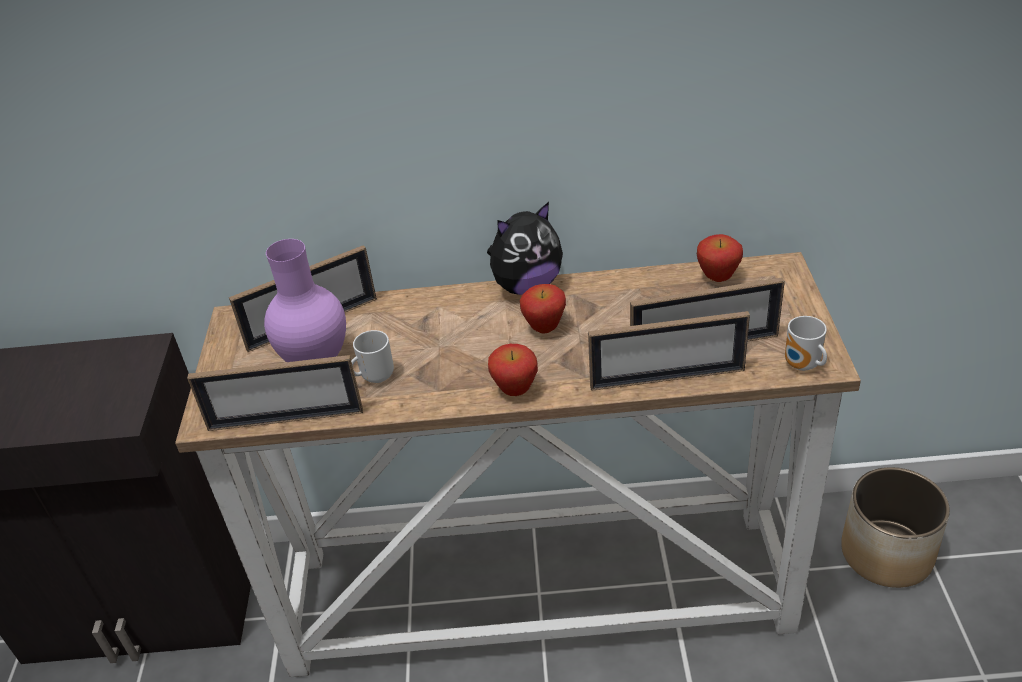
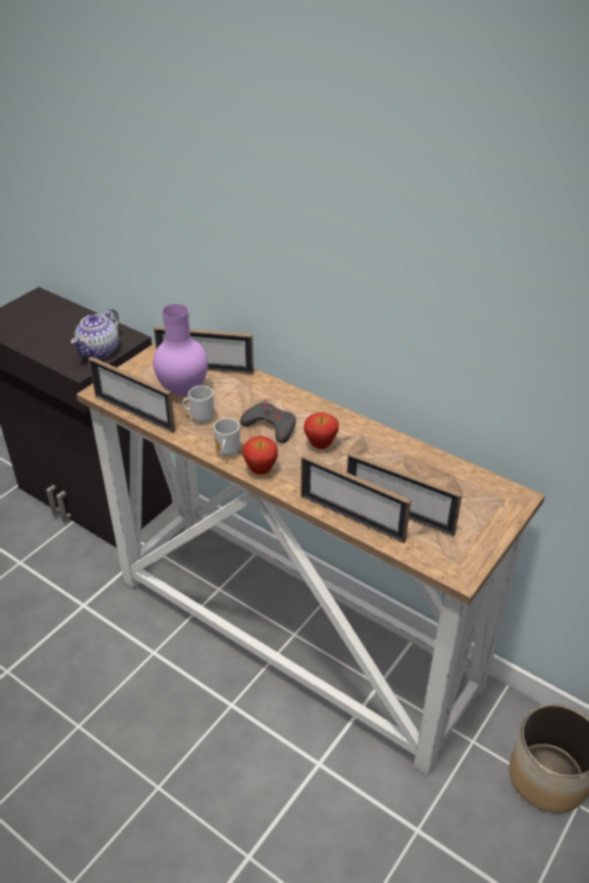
camera: 35 degrees right, 0 degrees up
(121, 384) = (99, 351): none -> teapot
(466, 340) = (270, 426): none -> grey game controller
(526, 286) = (342, 414): plush toy -> none
(718, 278) = (463, 478): apple -> none
(802, 366) = (443, 564): mug -> mug (226, 453)

